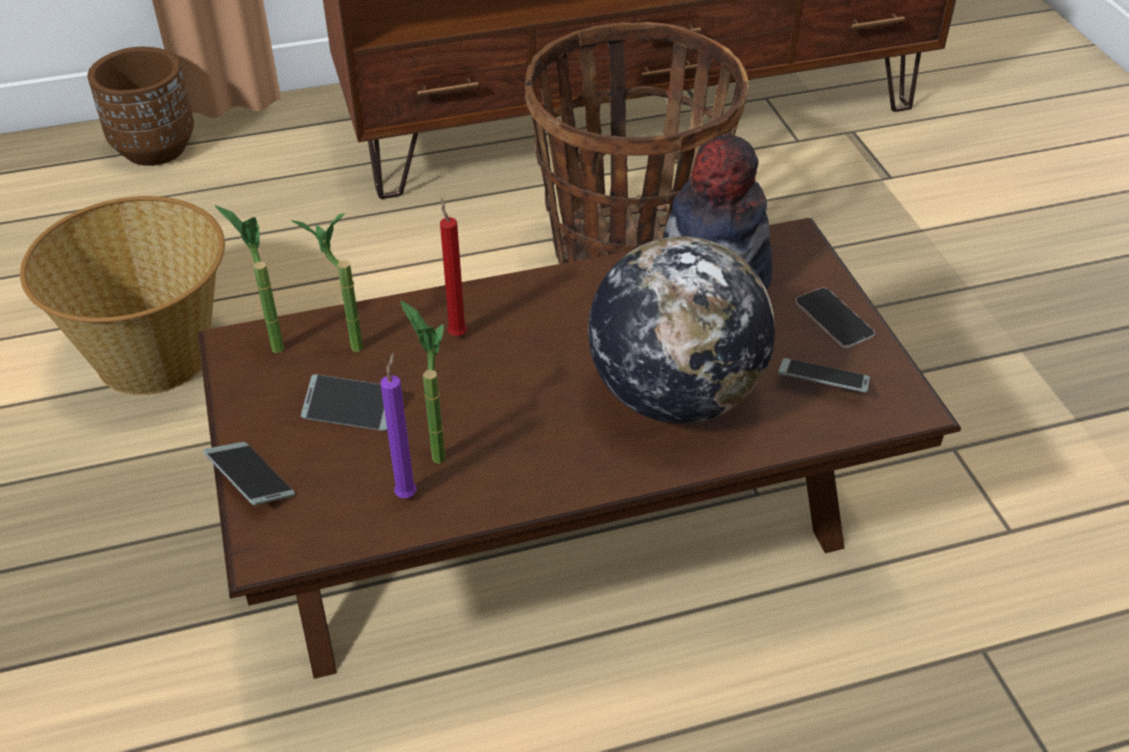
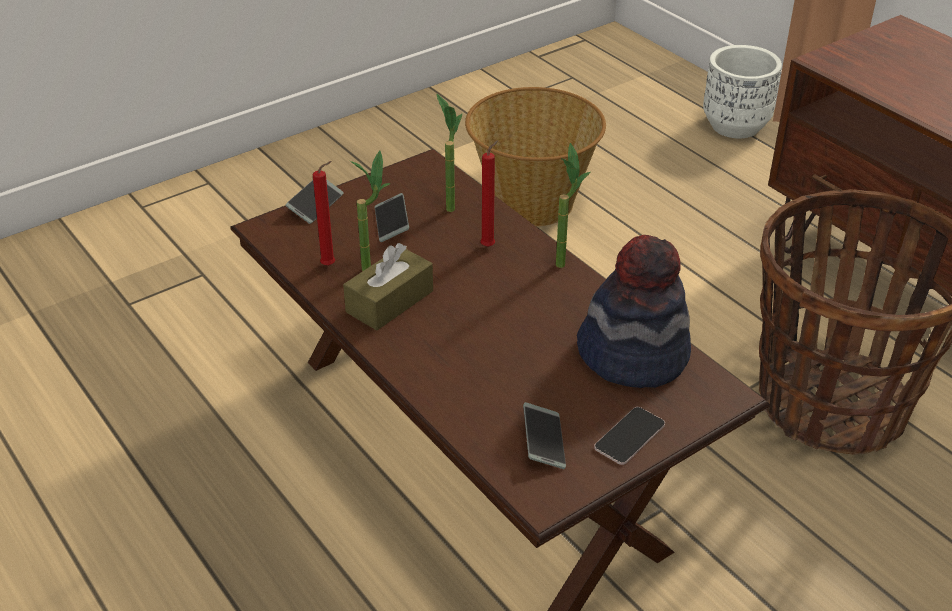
camera: 70 degrees right, 5 degrees down
(155, 149) = (735, 126): brown planter -> white planter
(270, 343) = (435, 175): potted plant -> potted plant (563, 259)
(407, 493) = (330, 265): purple candle -> red candle
(519, 450) = (390, 301): none -> brown tissue box
(674, 395) = (483, 362): globe -> none

